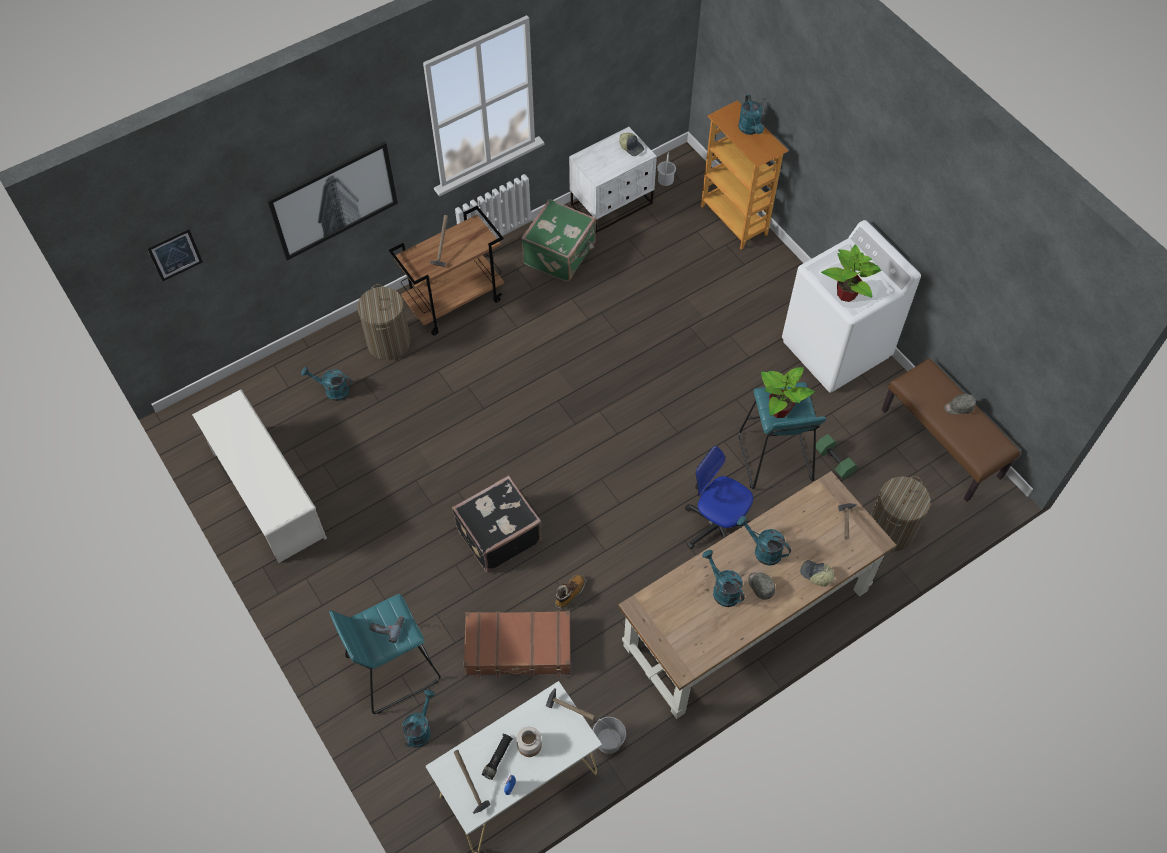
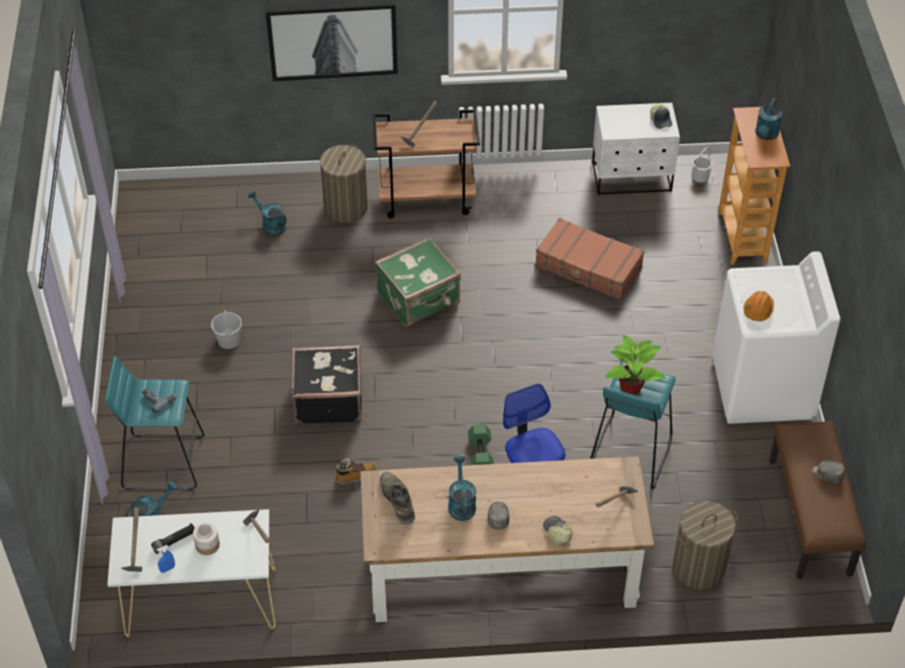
camera: 30 degrees right, 10 degrees down
(175, 254) = (169, 27): picture -> none
(268, 494) = (160, 281): white shoe rack -> none
(518, 649) = (279, 498): brown suitcase -> brown suitcase (588, 268)
(560, 254) = (552, 199): green suitcase -> green suitcase (419, 299)
(608, 741) = (302, 608): white bucket -> white bucket (228, 339)
(668, 614) = (397, 499): none -> green boot
(762, 550) = (523, 490): turquoise watering can -> none
(835, 461) = (688, 483): green dumbbell -> green dumbbell (481, 456)
(847, 294) = (758, 310): potted plant -> orange hard hat

